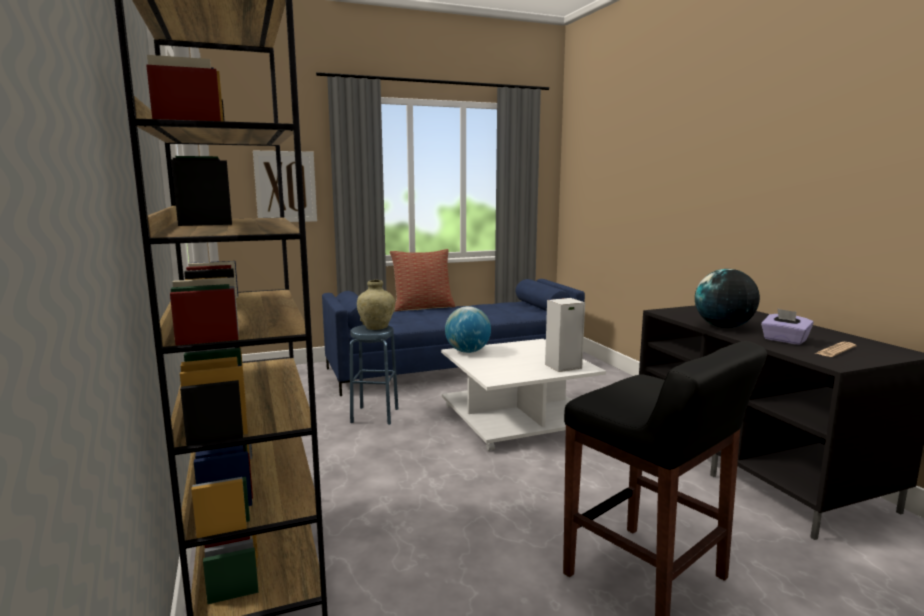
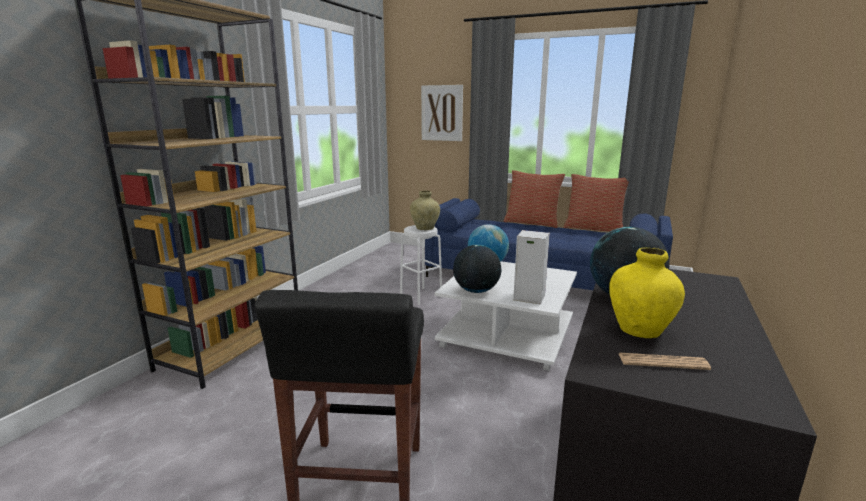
camera: 45 degrees right, 5 degrees up
(375, 415) = (421, 296): blue stool -> white stool
(482, 302) = (593, 229): none -> pillow
(516, 374) = (476, 291): none -> globe
(784, 340) = (640, 331): purple tissue box -> yellow vase

